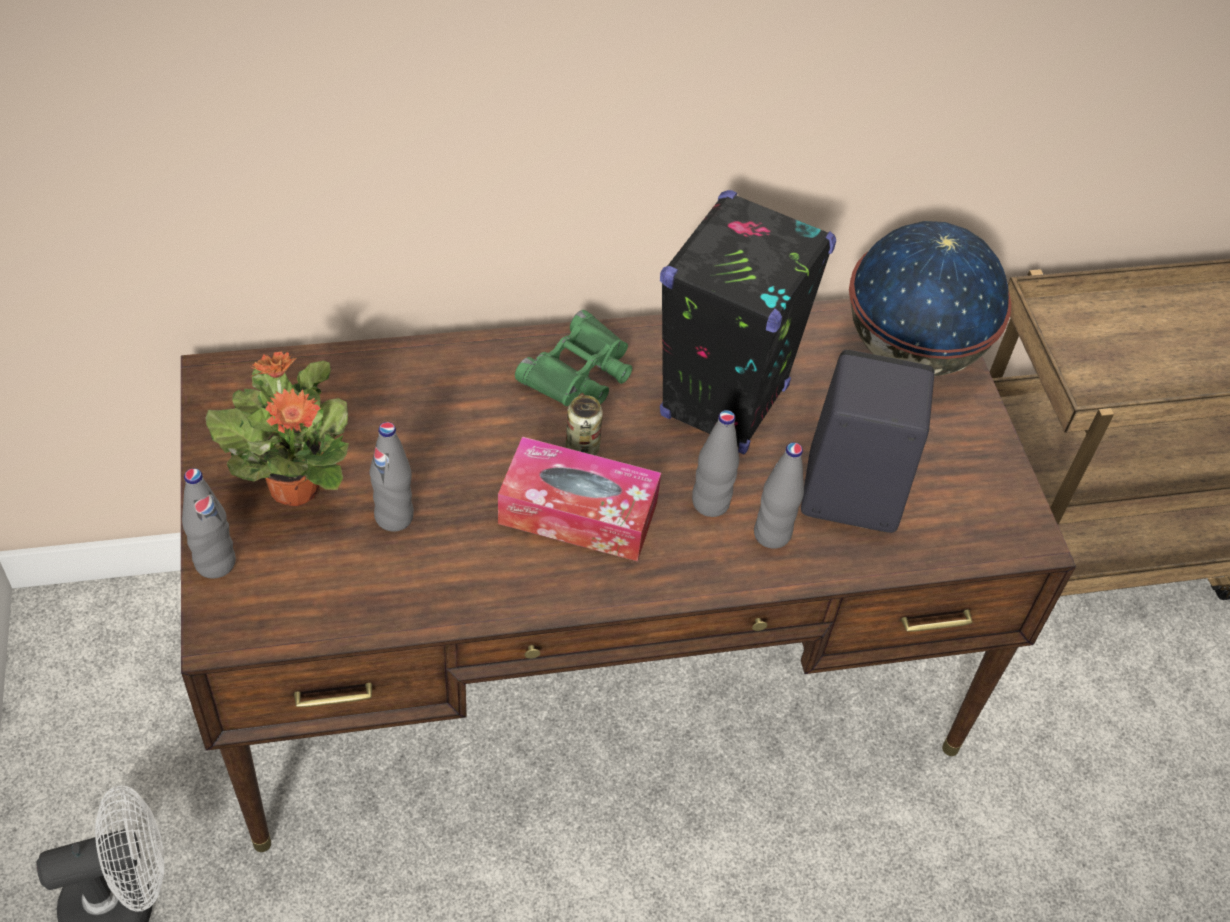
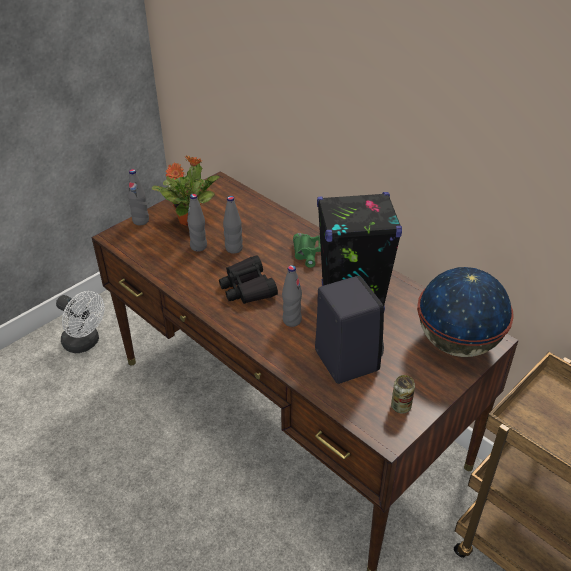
camera: 60 degrees right, 10 degrees down
(578, 513) = (247, 288): tissue box -> black binoculars
(582, 448) = (281, 273): can -> can (401, 406)
(772, 534) = (295, 346): grey bottle -> grey bottle (234, 248)

